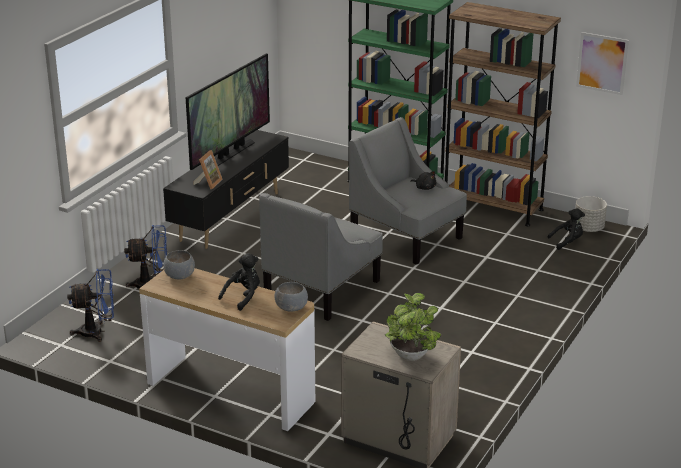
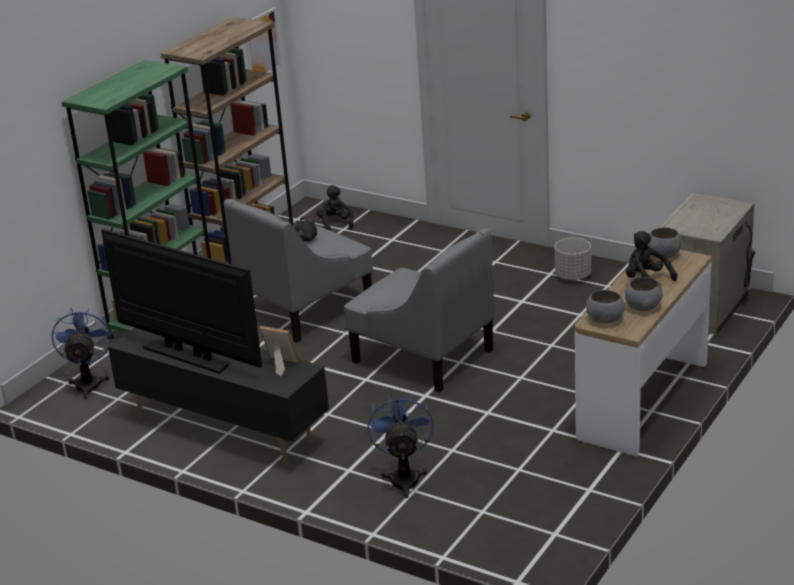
camera: 85 degrees left, 0 degrees up
(97, 332) = (522, 507): blue fan -> blue fan (89, 382)
(196, 293) = (642, 307): none -> grey bowl
(410, 357) = (717, 212): potted plant -> none
(589, 228) = (309, 213): grey planter -> grey planter (573, 276)

